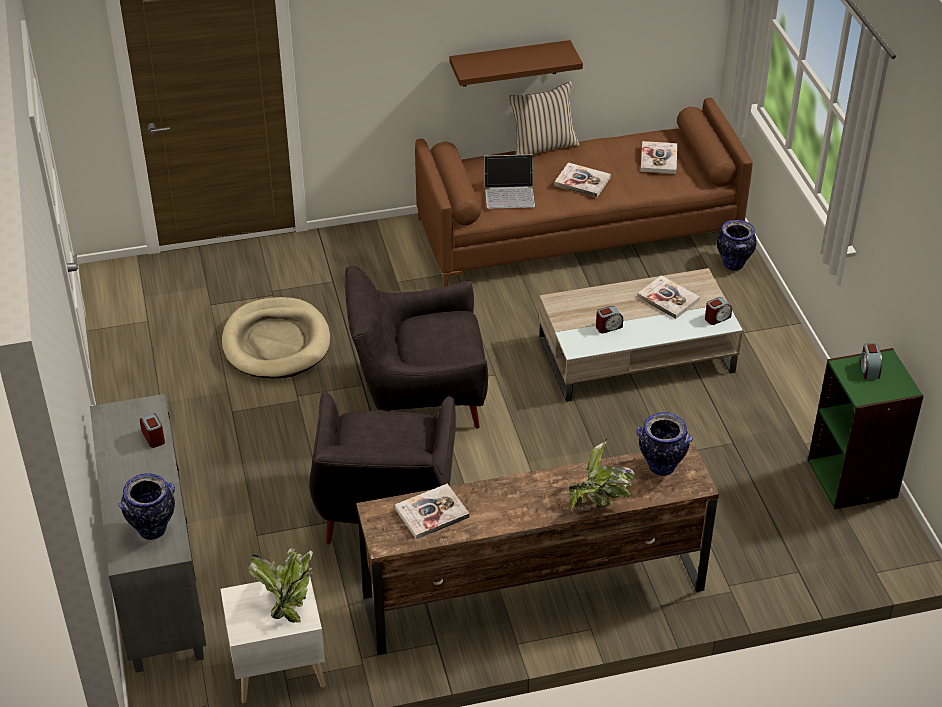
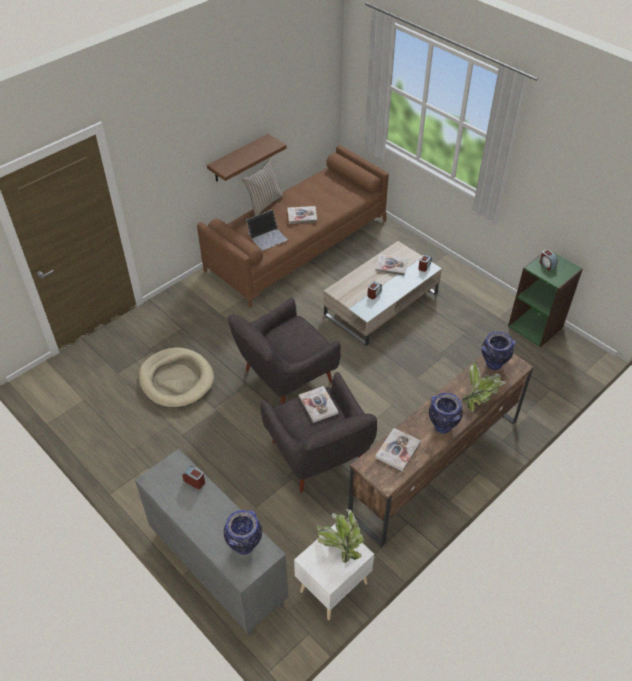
camera: 30 degrees left, 5 degrees up
(658, 159) = (331, 188): book -> book (318, 405)
(733, 264) = (390, 234): vase -> vase (442, 427)

